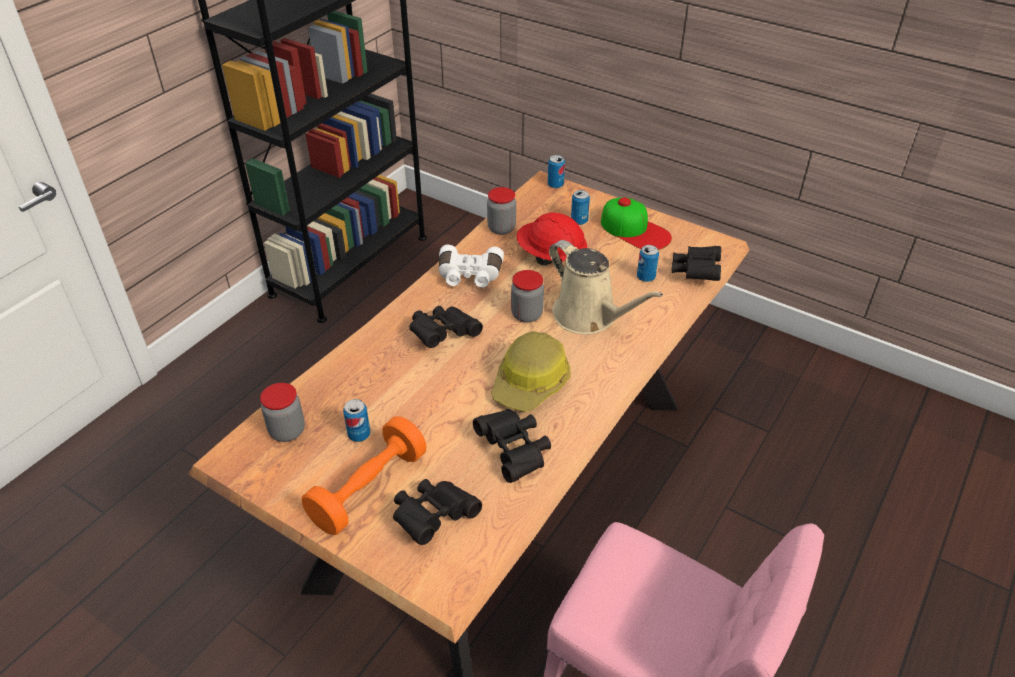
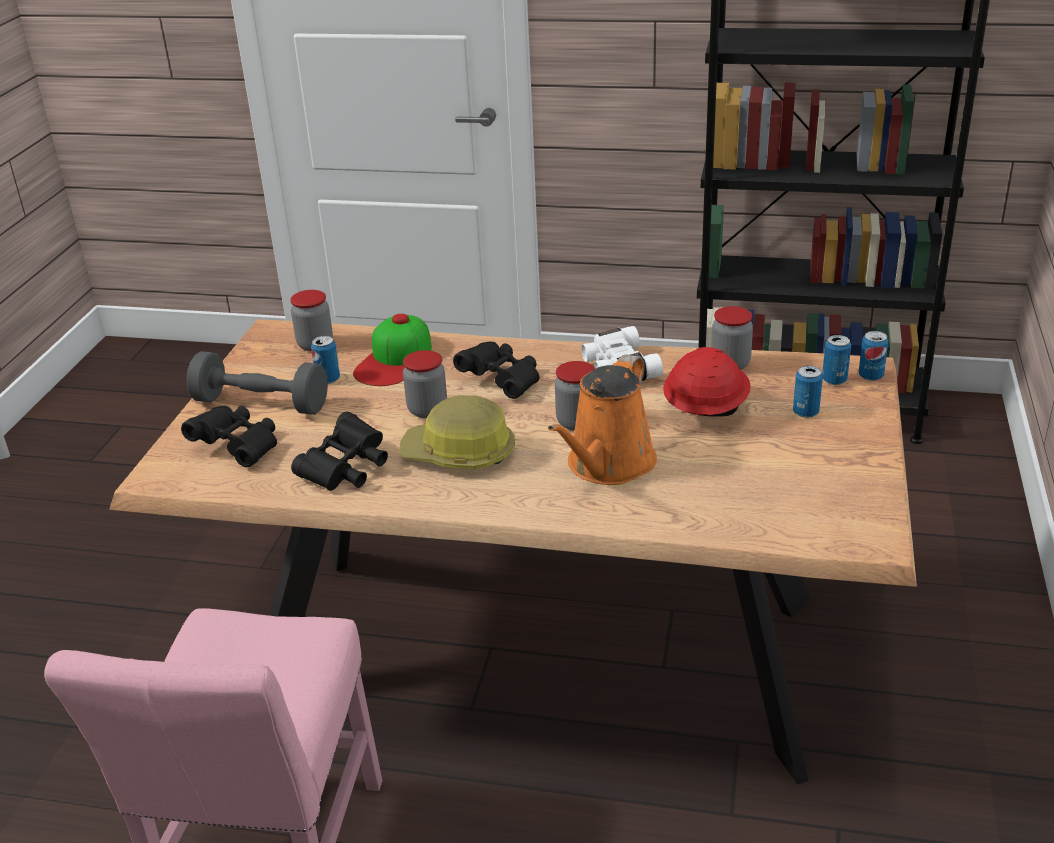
camera: 70 degrees right, 10 degrees down
(368, 489) = (261, 404): orange dumbbell -> grey dumbbell
(456, 385) = (427, 410): none -> jar
(589, 317) = (607, 465): beige watering can -> orange watering can
(635, 230) = (831, 459): cap -> cap (394, 360)
(645, 277) = (728, 490): can -> can (834, 380)
(696, 272) = (780, 531): black binoculars -> none

